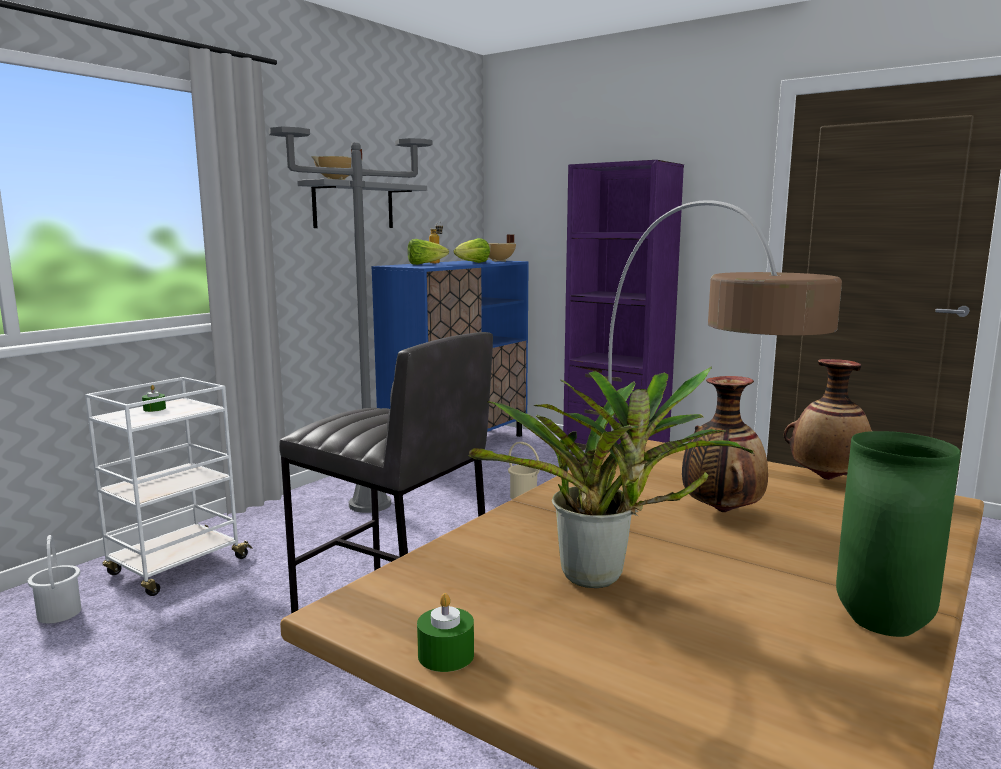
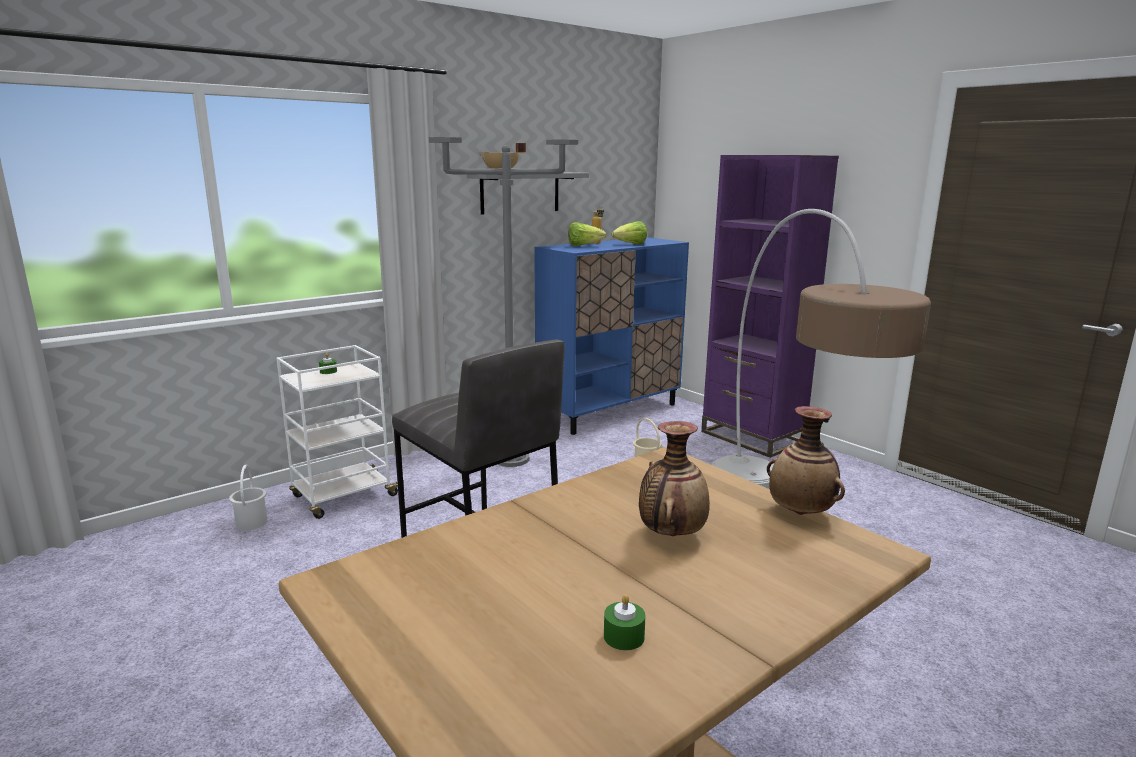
camera: 15 degrees right, 5 degrees up
(446, 655) = (360, 627): green candle -> green candle (624, 637)
(499, 261) = (661, 241): beige cooking pot -> none
(601, 579) = (517, 584): potted plant -> none
(885, 626) = (702, 663): green vase -> none

